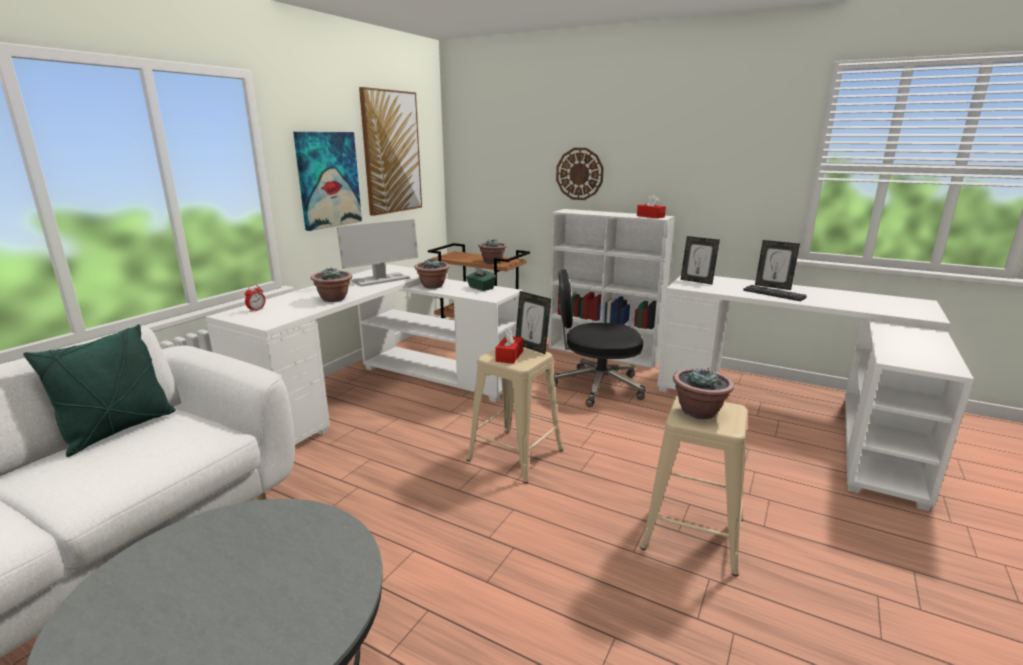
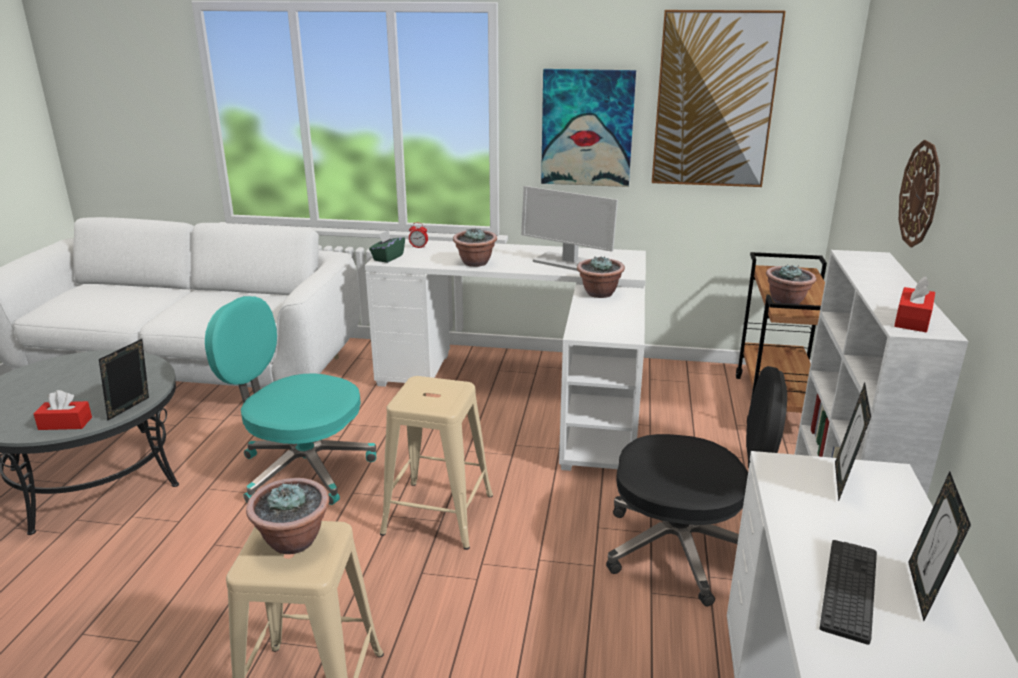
camera: 70 degrees right, 5 degrees up
(119, 430) = (256, 294): green pillow -> none
(397, 515) = (302, 469): none -> turquoise office chair
(480, 288) = (620, 319): green tissue box -> green tissue box (388, 258)
(509, 356) = (426, 391): red tissue box -> red tissue box (65, 423)
(532, 348) = (462, 400): picture frame -> picture frame (131, 409)
(596, 386) = (683, 549): black office chair -> black office chair turned 120 degrees clockwise

